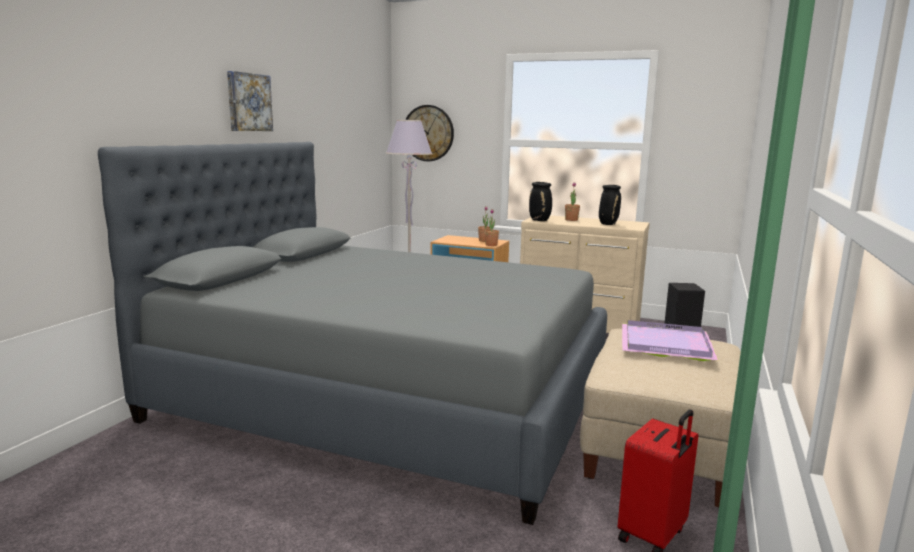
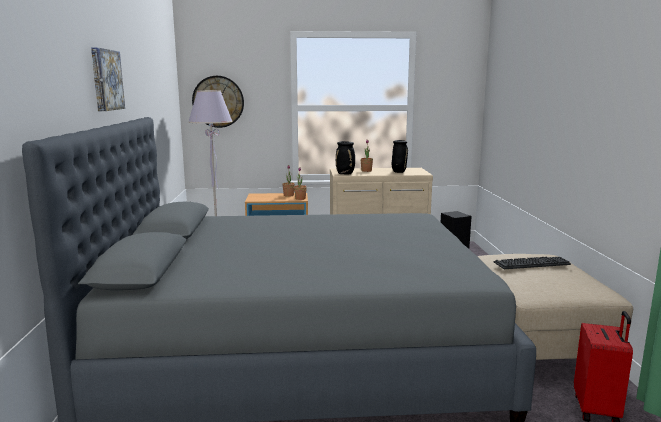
camera: 25 degrees left, 0 degrees up
(667, 345) = (531, 264): purple tray -> keyboard

